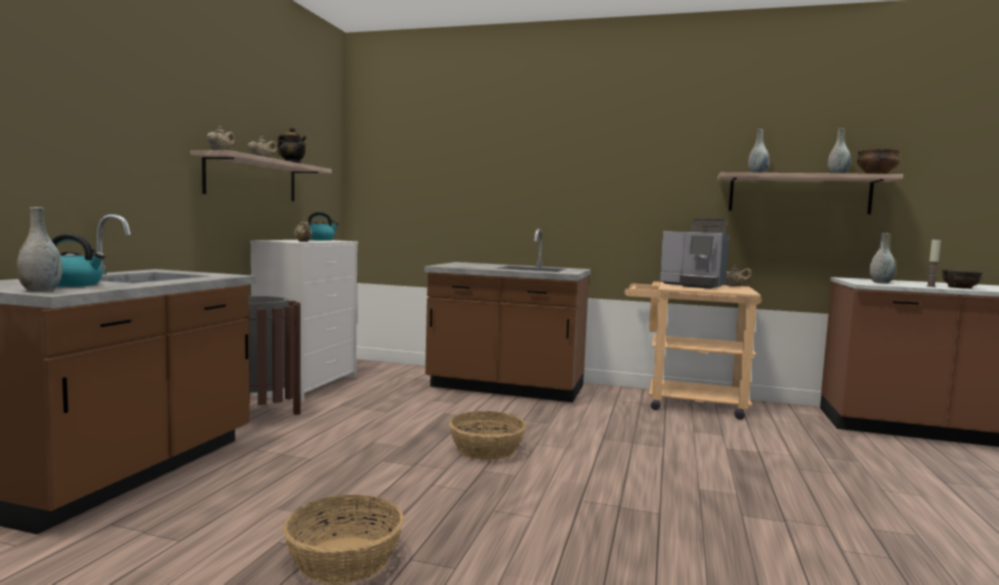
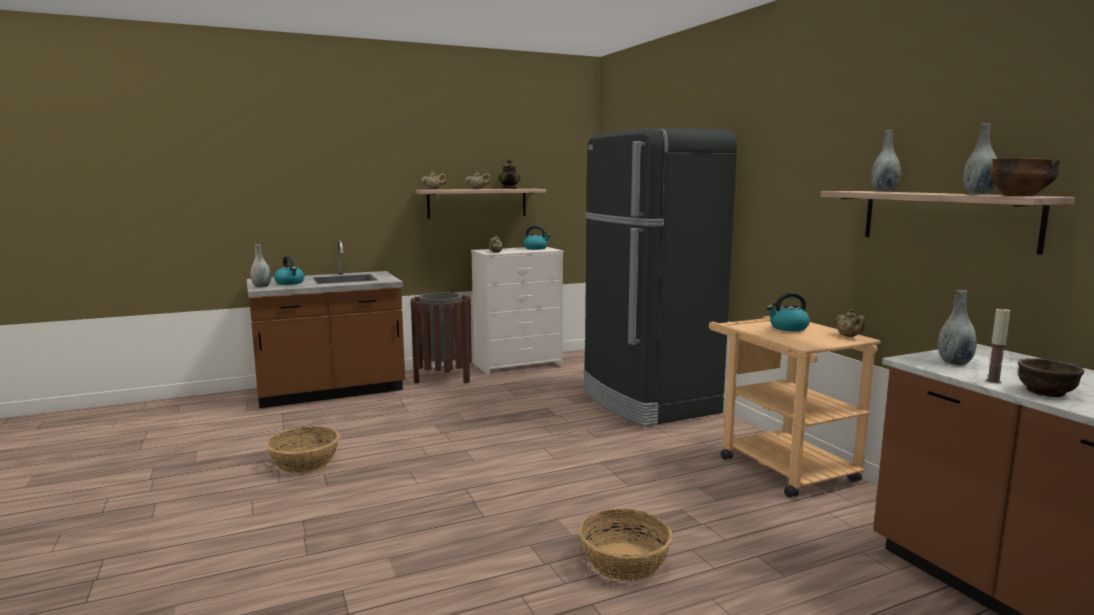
camera: 50 degrees right, 5 degrees up
(486, 450) = (502, 439): basket -> basket (624, 562)
(506, 387) = (648, 402): brown counter -> black fridge
(694, 285) = (788, 328): coffee machine -> kettle

